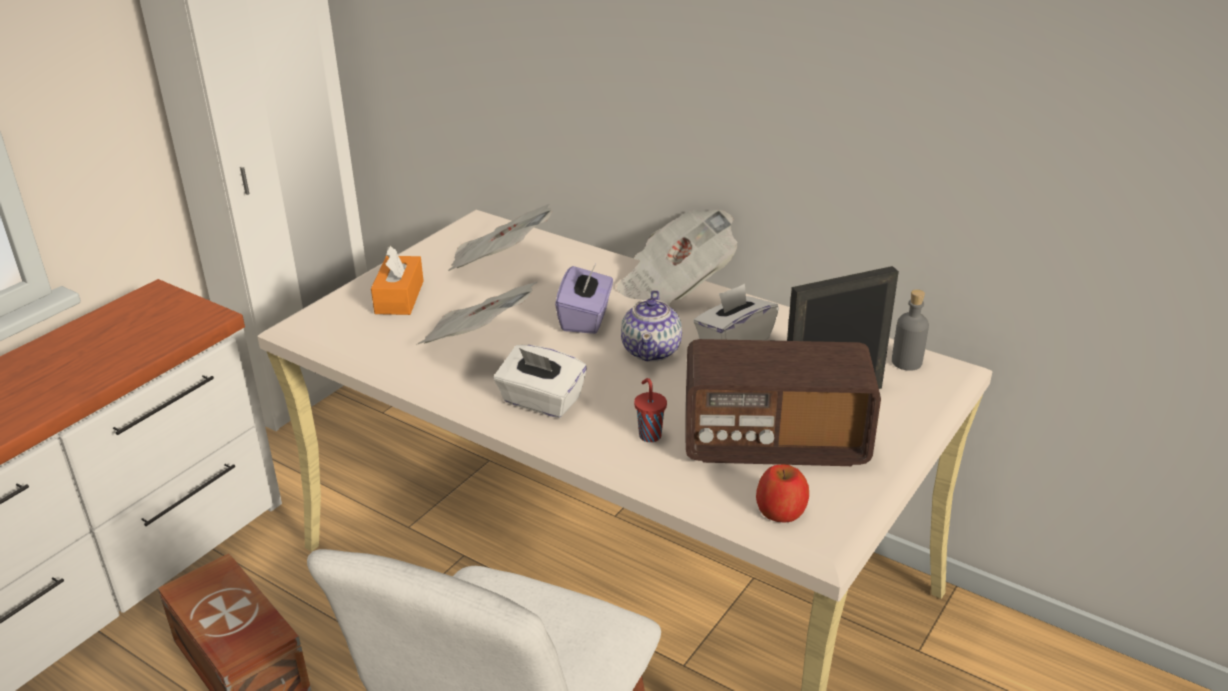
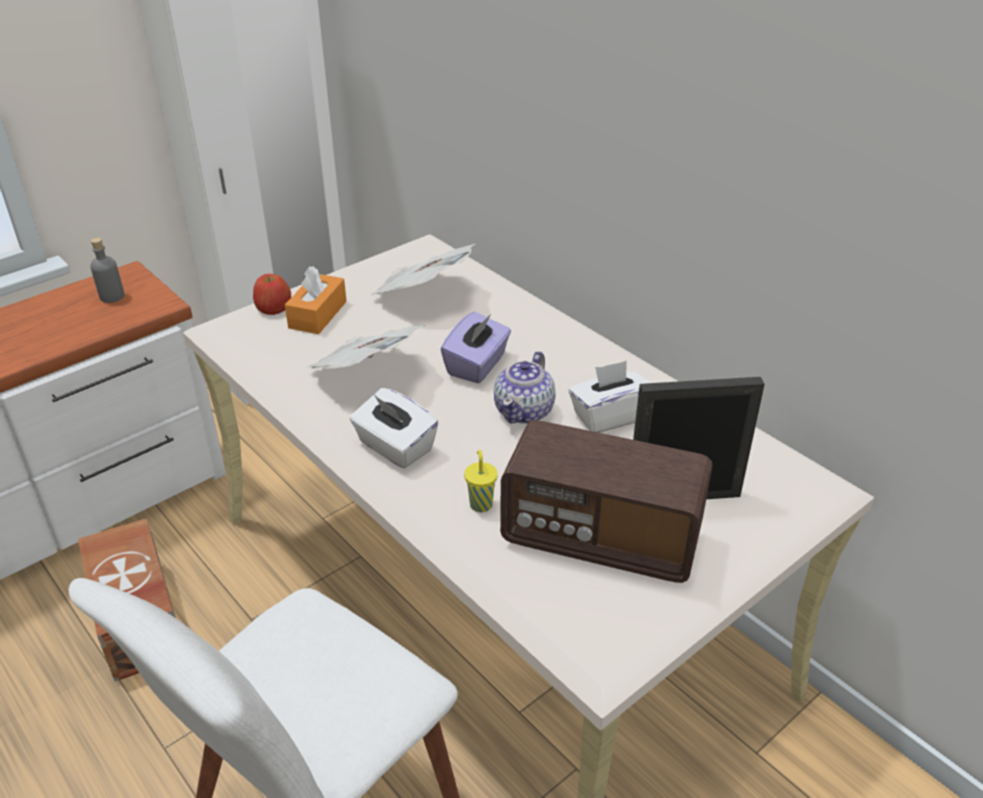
camera: 15 degrees right, 5 degrees up
(649, 435) = (481, 503): red cup -> yellow cup
(675, 285) = (579, 344): newspaper -> none
(781, 510) = (574, 616): apple -> apple (273, 308)
(906, 362) = (780, 471): grey bottle -> grey bottle (112, 296)

